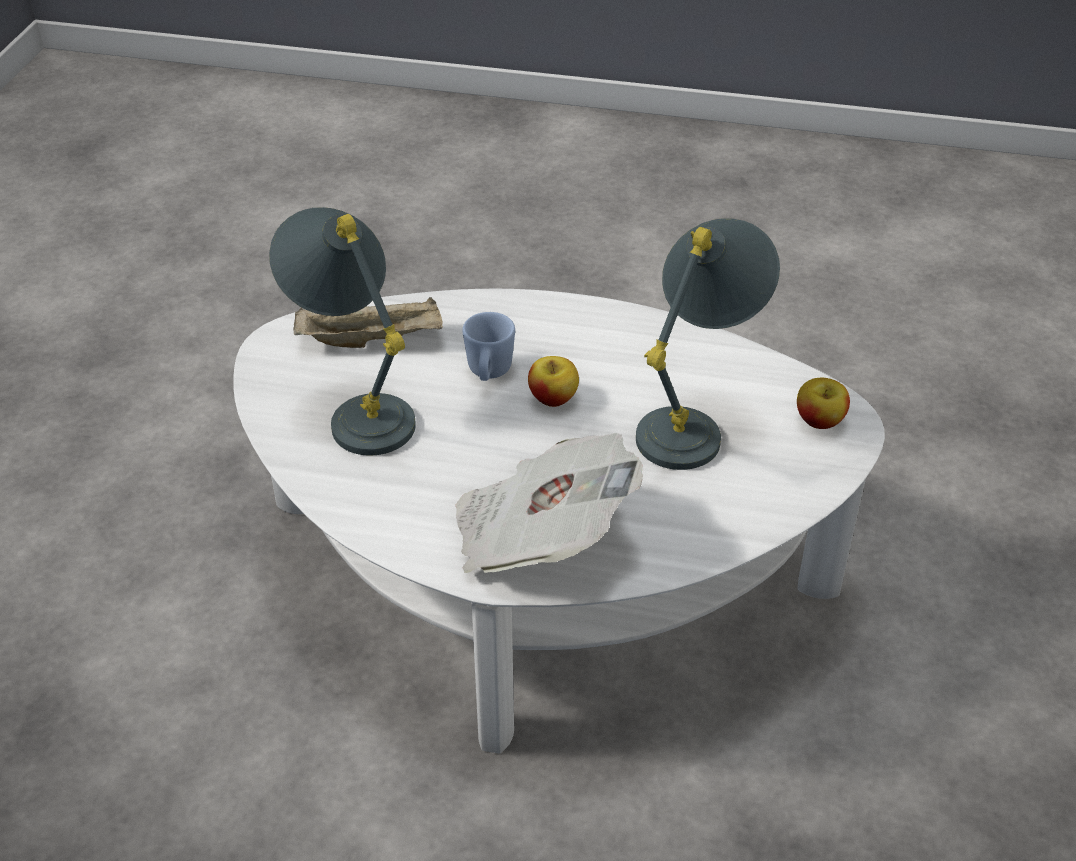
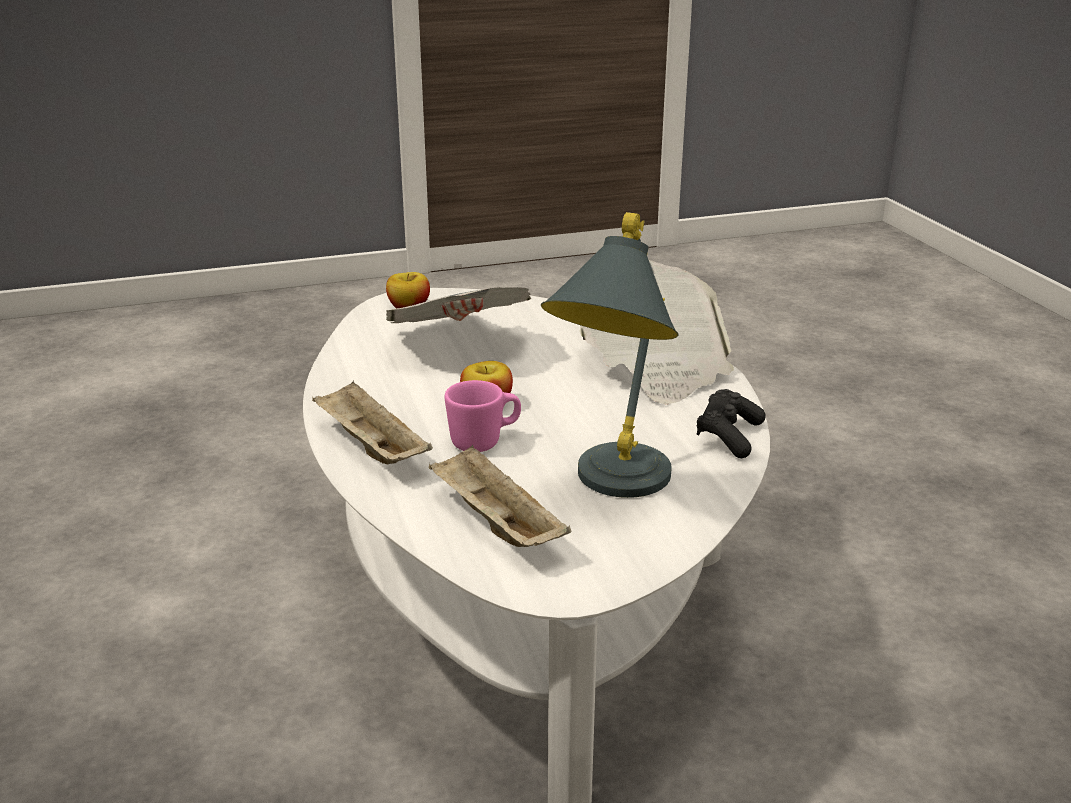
camera: 120 degrees left, 15 degrees down
(368, 516) = (729, 436): none -> black game controller
(488, 373) = (484, 442): blue mug -> pink mug
(532, 316) = (370, 447): none -> beige tray
(695, 423) = (458, 345): grey table lamp -> newspaper

